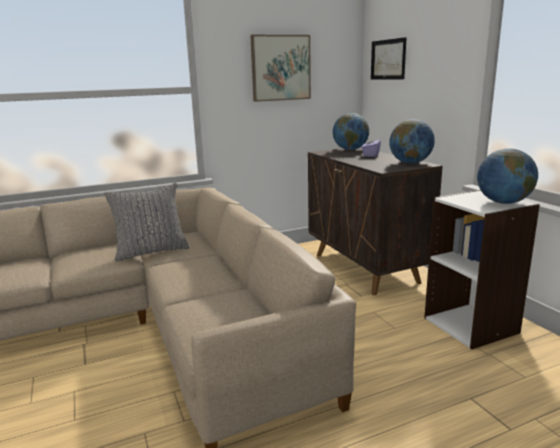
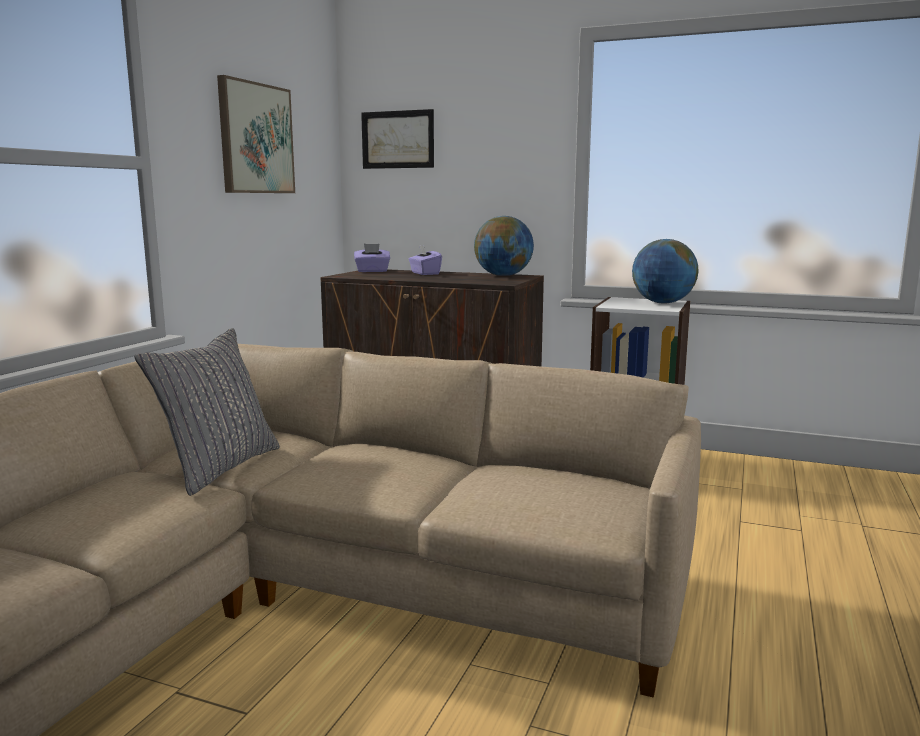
camera: 45 degrees left, 5 degrees down
(350, 149) = (372, 271): globe -> purple tissue box

